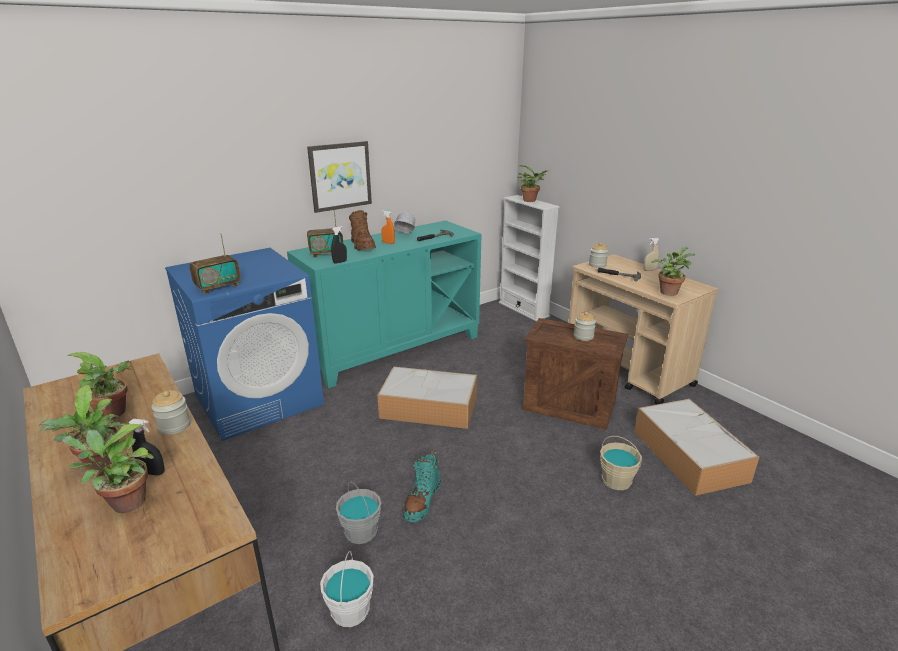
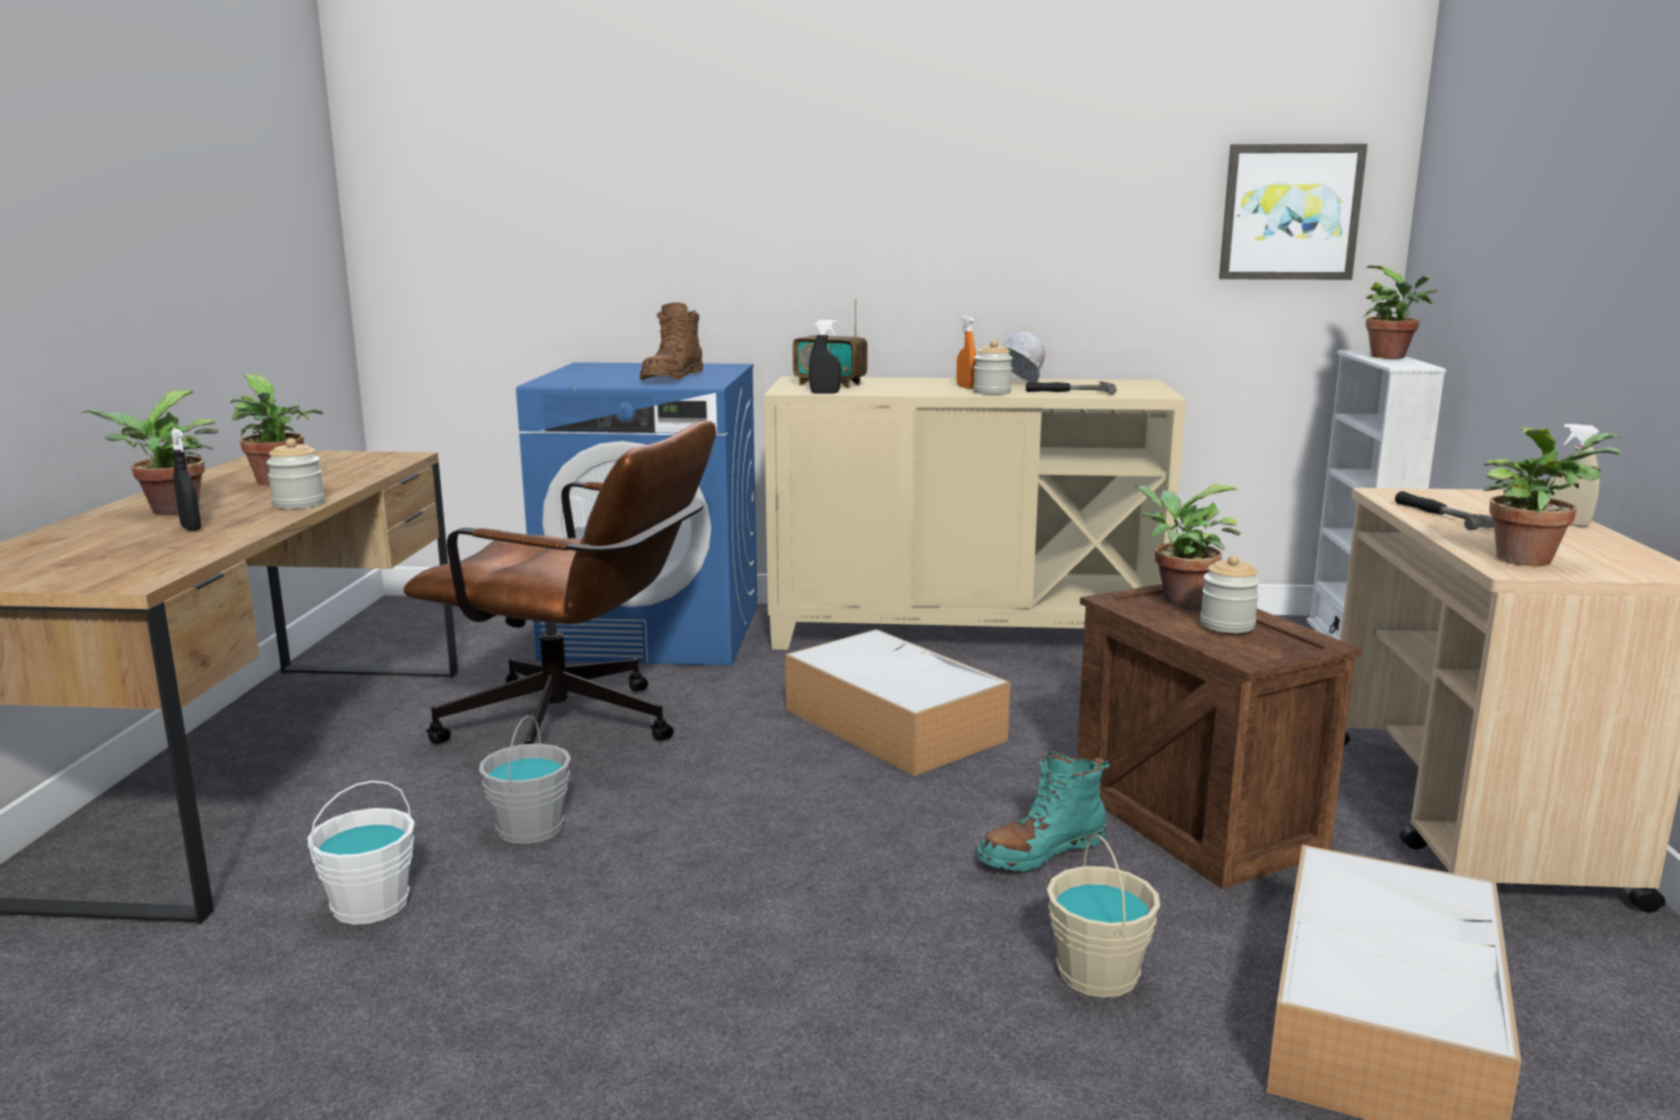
camera: 40 degrees right, 10 degrees down
(124, 503) = (116, 539): potted plant -> potted plant (1178, 597)
(218, 287) = (578, 381): radio -> none
(305, 470) = (579, 730): none -> brown office chair
(340, 176) = (913, 248): picture -> picture (1290, 212)
(362, 245) = (913, 384): brown boot -> brown boot (672, 378)
(393, 349) = (963, 631): turquoise cabinet -> beige cabinet
(422, 501) = (674, 834): turquoise boot -> turquoise boot (1041, 852)
(597, 265) = (1426, 495): jar -> jar (992, 392)

